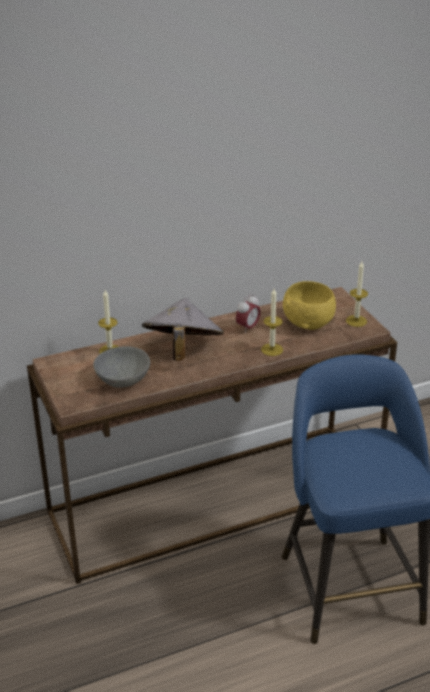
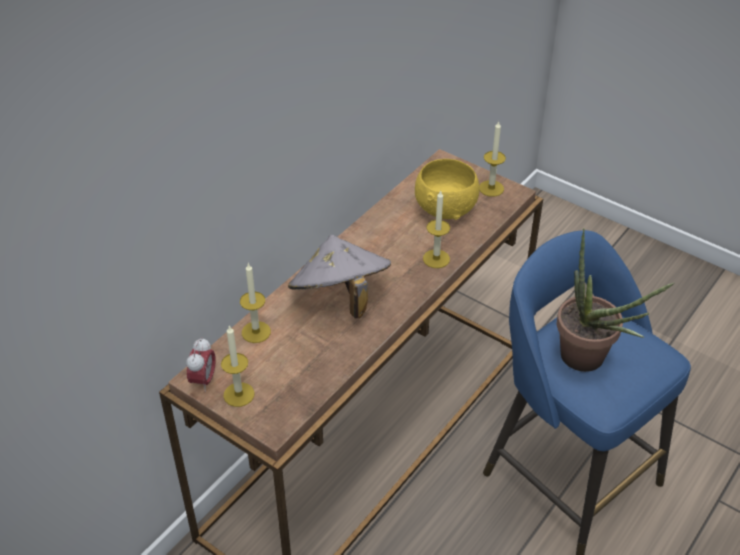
camera: 30 degrees left, 10 degrees up
(67, 380) = (239, 394): none -> candle
(122, 379) = (303, 365): grey bowl -> none
(248, 328) = (387, 239): alarm clock -> alarm clock (203, 380)
(349, 463) = (589, 362): none -> potted plant

